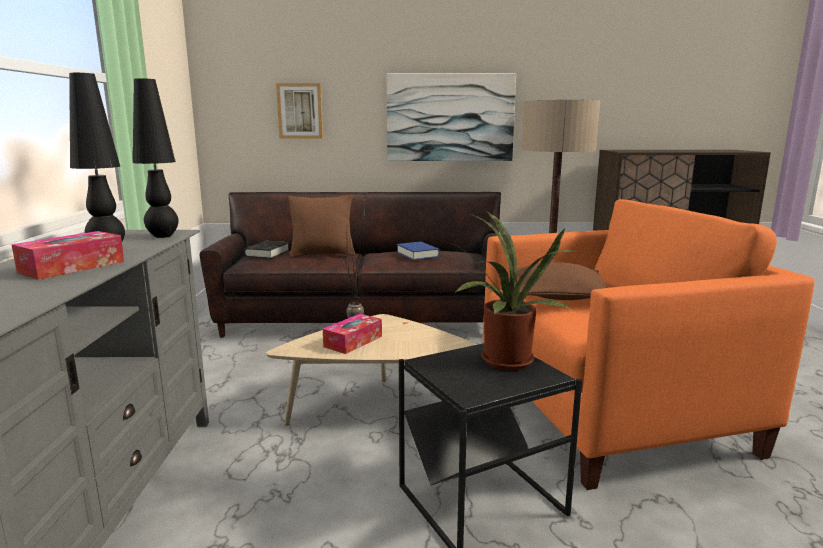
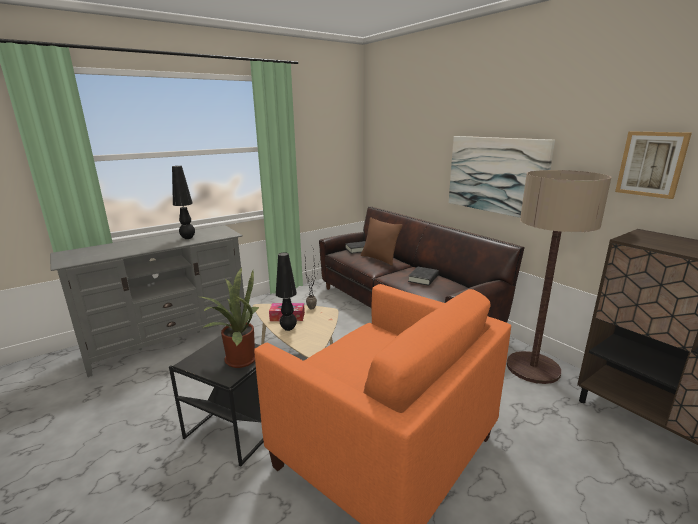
camera: 55 degrees right, 5 degrees up
(72, 267) = (156, 244): tissue box -> none
(163, 236) = (220, 235): black table lamp -> black table lamp (288, 328)
(300, 111) = (407, 160): picture -> picture (651, 164)
(417, 254) = (423, 279): blue book -> black book
(559, 296) = (362, 344): brown pillow -> none

